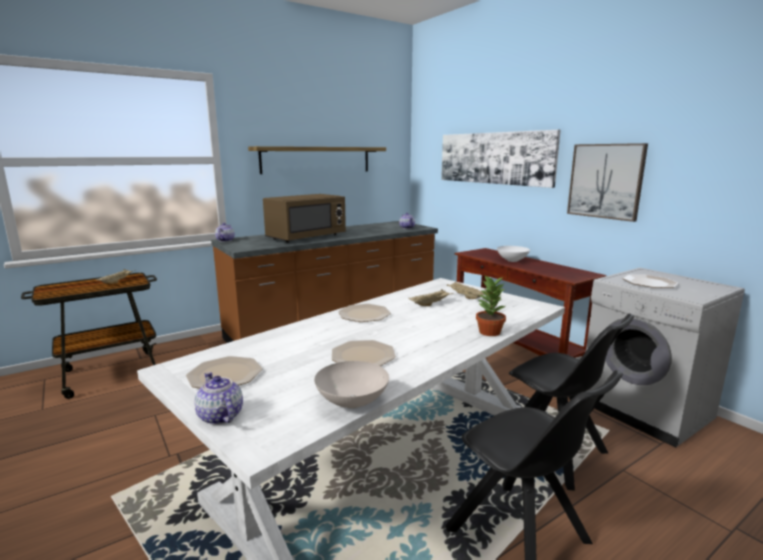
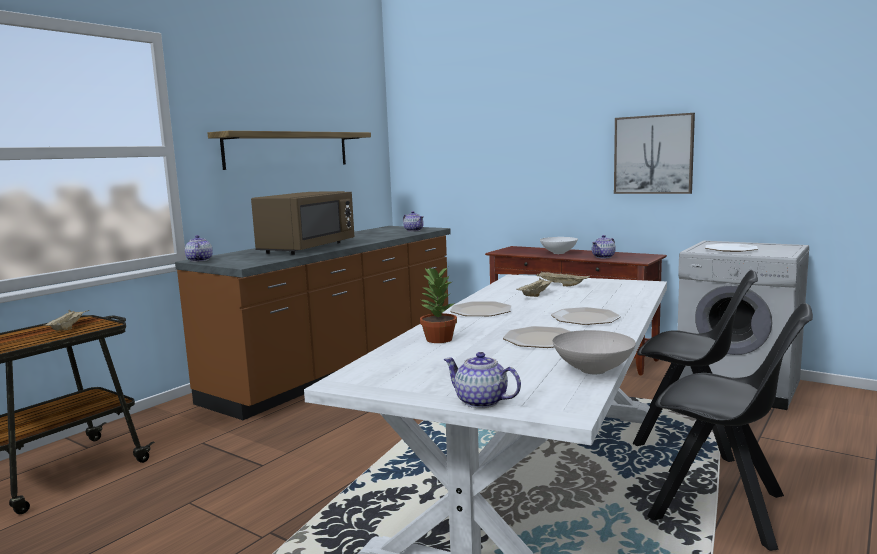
camera: 20 degrees left, 5 degrees down
(224, 374) = (419, 374): plate -> plate (584, 318)
(489, 332) = (630, 307): potted plant -> potted plant (438, 339)
(494, 158) = (512, 139): picture -> none
(544, 270) = (603, 257): none -> teapot

